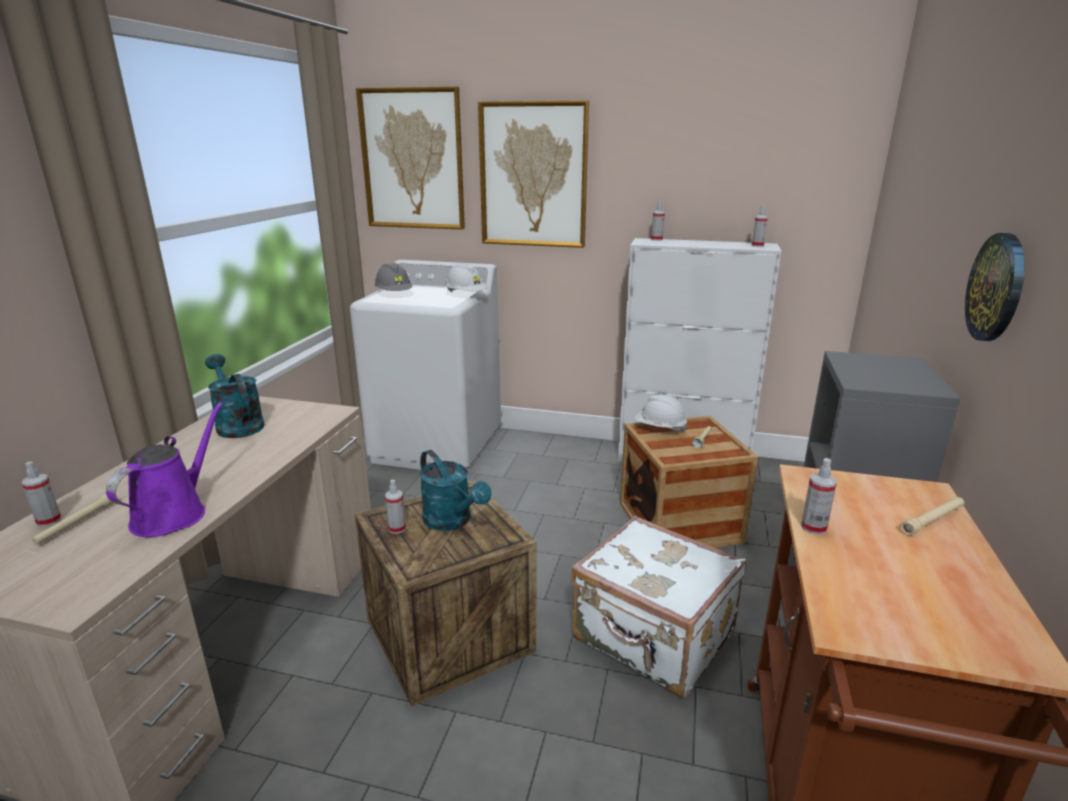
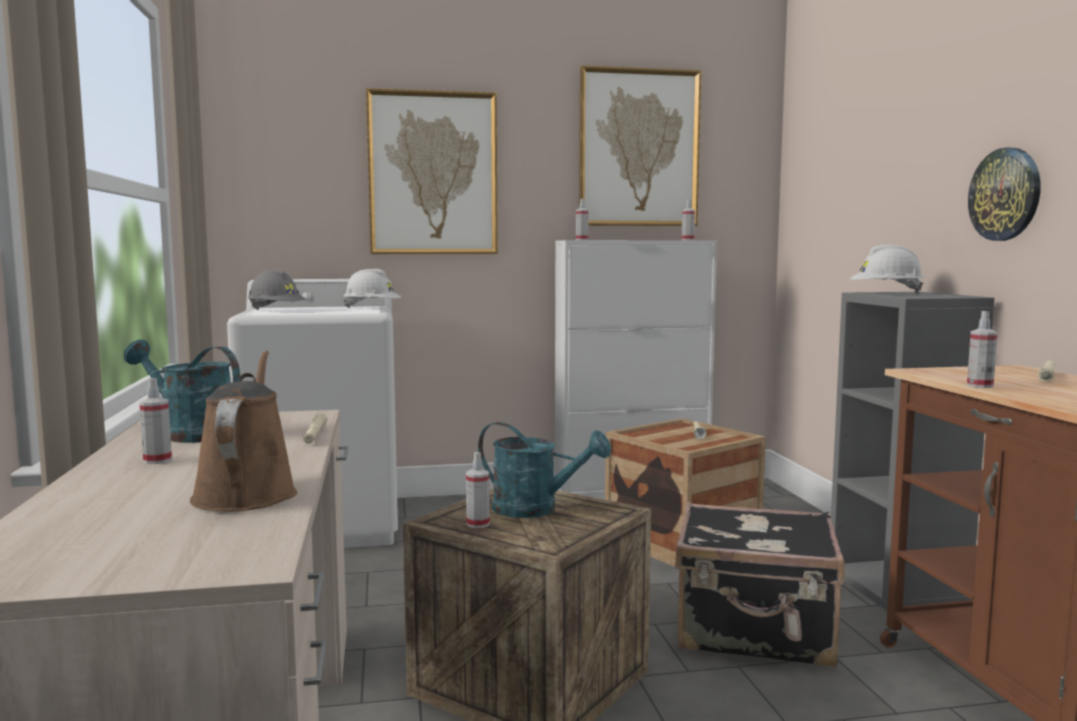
camera: 25 degrees left, 15 degrees down
(49, 521) = (44, 523): spray bottle -> spray bottle (157, 460)
(77, 523) = (101, 518): beige flashlight -> beige flashlight (315, 435)
(174, 513) = (247, 493): purple watering can -> brown watering can
(413, 160) = (274, 154): picture -> picture (638, 148)
(653, 638) = (755, 632): white suitcase -> black suitcase
(659, 428) = (644, 432): white hard hat -> white hard hat (886, 292)

